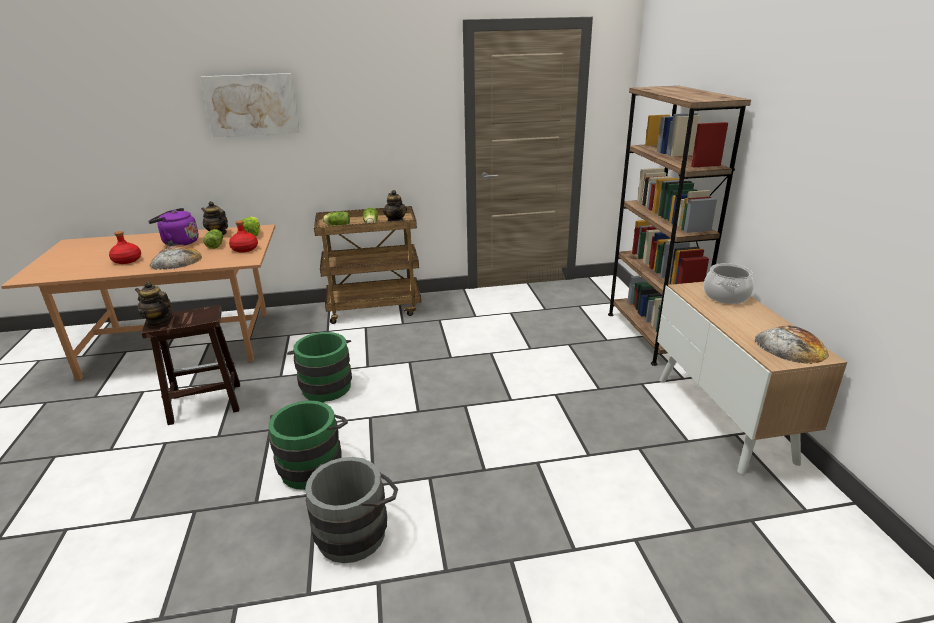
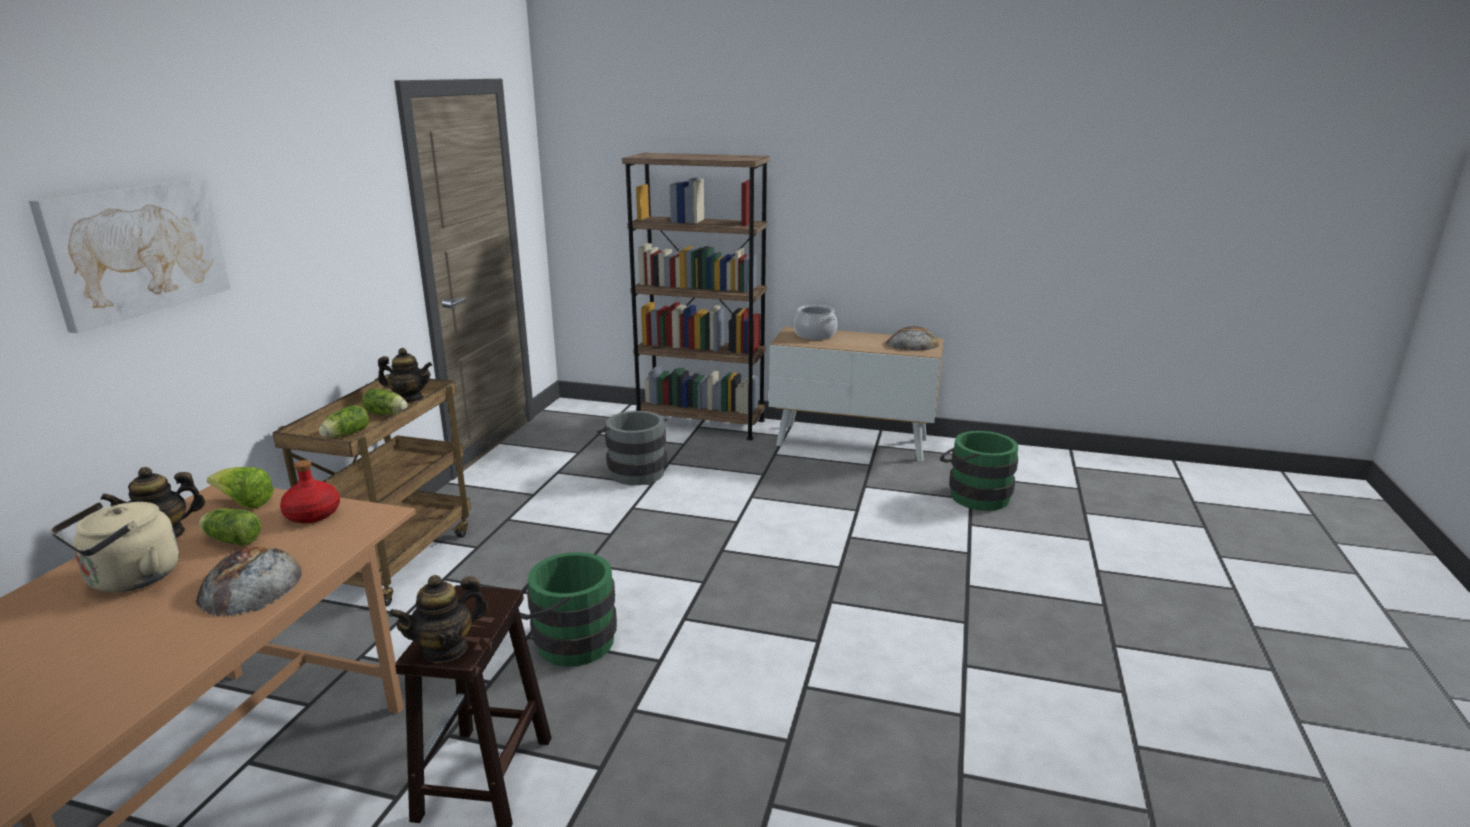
camera: 65 degrees left, 5 degrees down
(127, 260) = (130, 645): red bottle -> none
(178, 243) = (129, 580): purple kettle -> beige kettle
(313, 464) = (745, 680): green bucket -> green bucket (973, 495)
(357, 530) = (885, 665): grey bucket -> grey bucket (635, 471)

